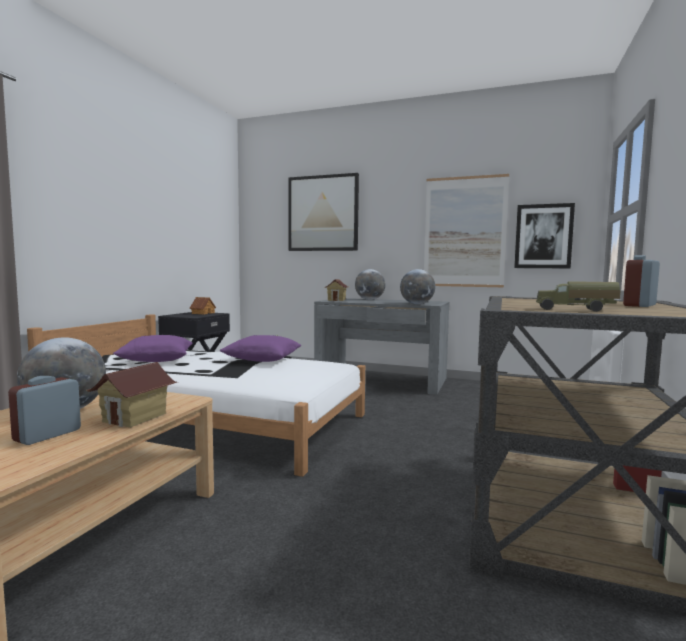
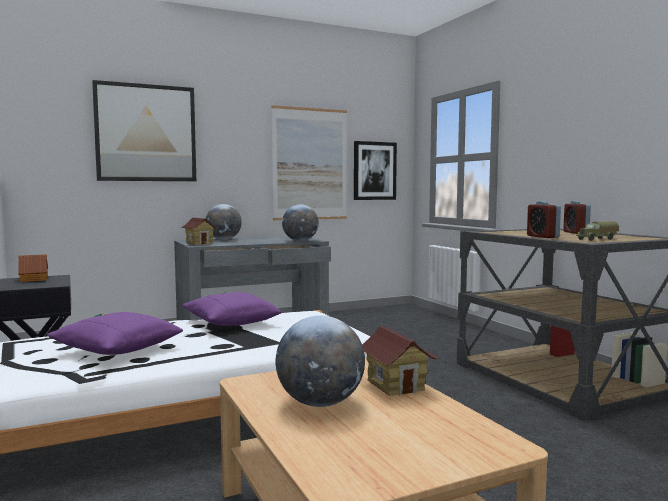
camera: 45 degrees left, 0 degrees up
(47, 435) = (400, 417): alarm clock -> alarm clock (542, 236)

